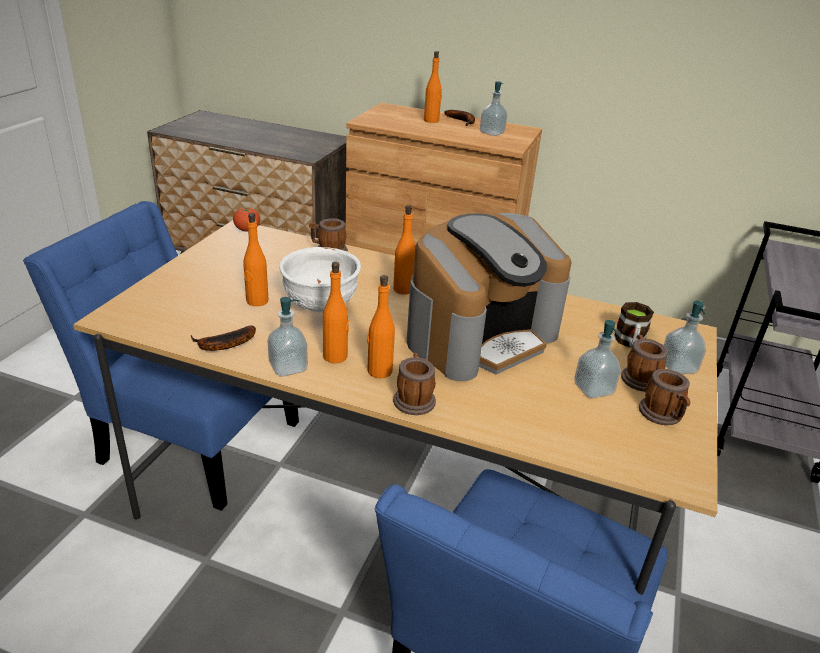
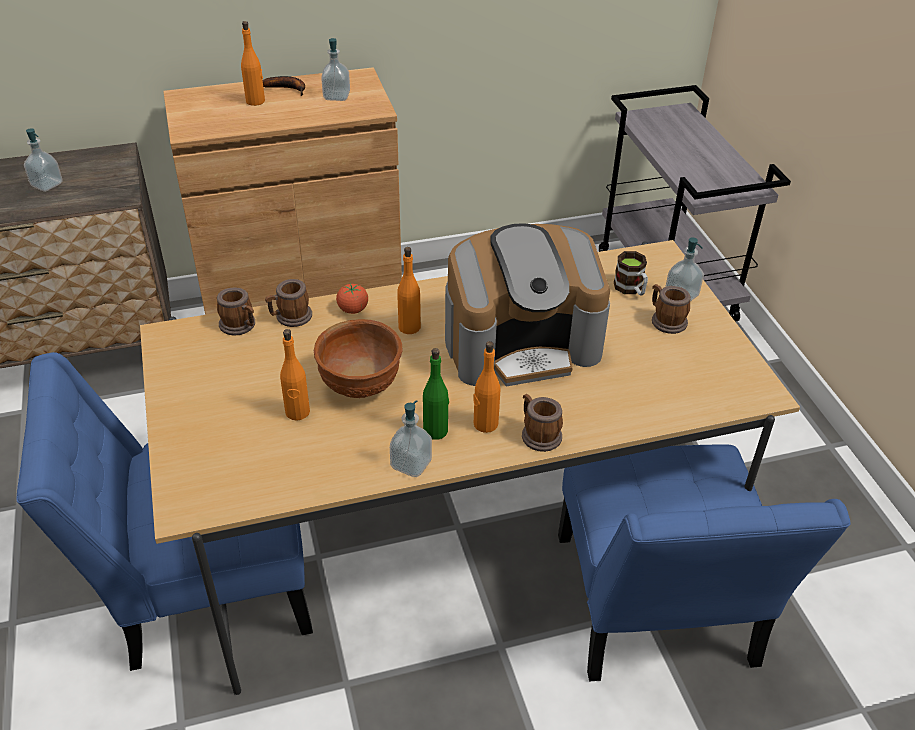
camera: 35 degrees left, 10 degrees up
(223, 345) = (329, 475): banana -> none
(247, 230) = (175, 332): tomato -> tomato (353, 310)
(320, 306) = (360, 386): white bowl -> brown bowl
(335, 356) = (436, 430): orange bottle -> green bottle
(480, 335) = (522, 343): coffee machine -> coffee machine turned 60 degrees clockwise
(593, 389) = (647, 350): soap dispenser -> soap dispenser (47, 184)
(663, 415) = (709, 347): mug -> mug (240, 326)

